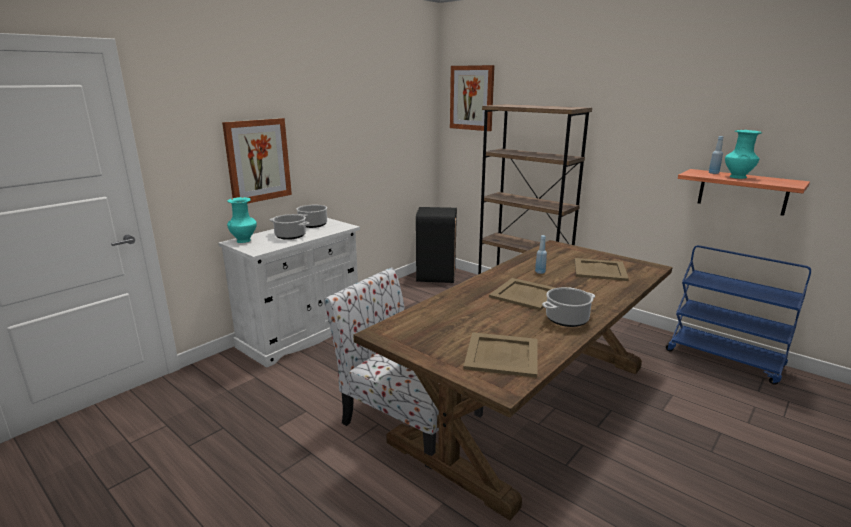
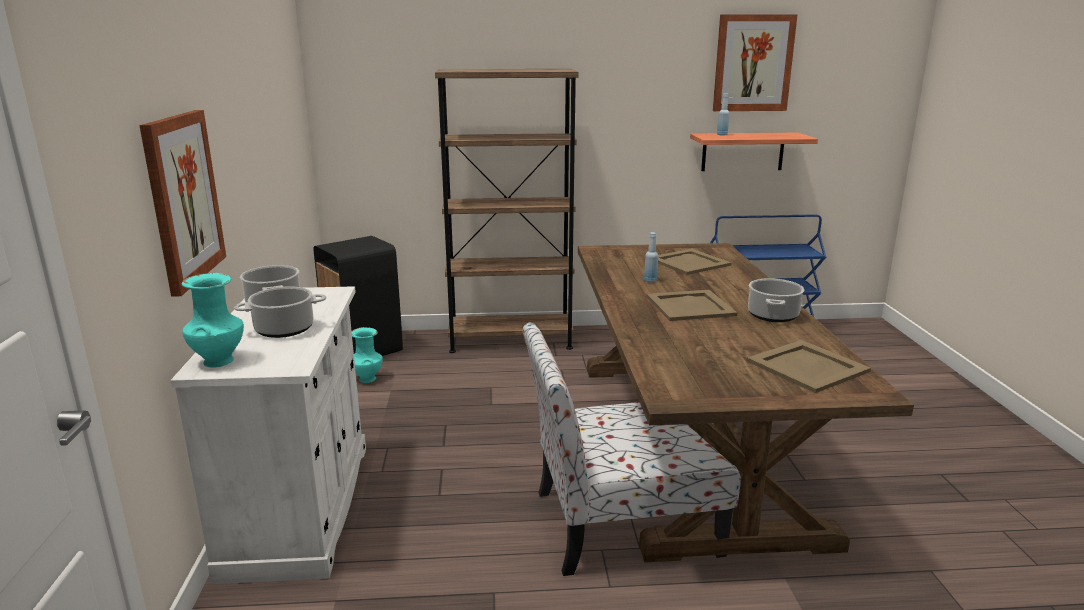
camera: 45 degrees left, 0 degrees up
(472, 98) = (372, 62): picture -> picture (753, 63)
(737, 177) = (749, 135): turquoise vase -> turquoise vase (367, 379)

